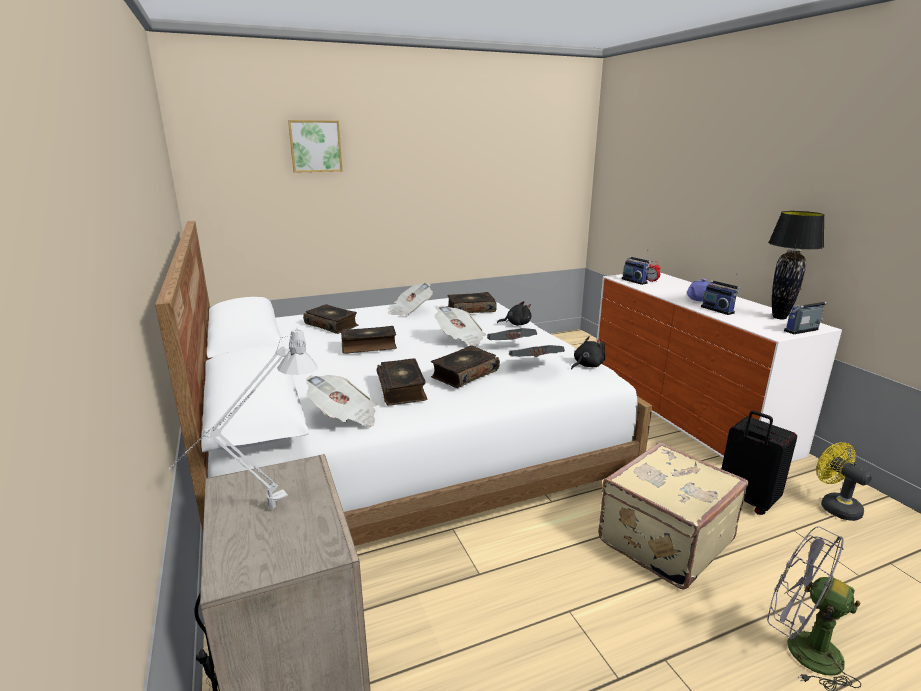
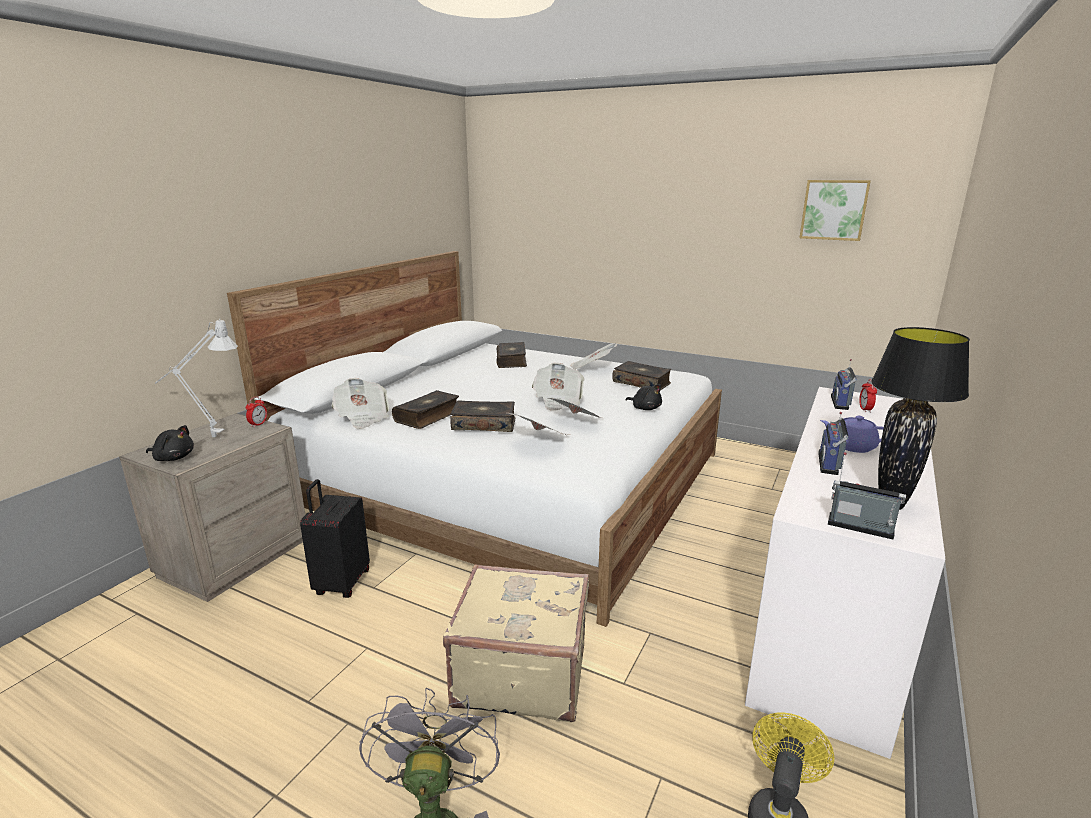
camera: 50 degrees right, 0 degrees up
(279, 471) = (258, 424): none -> alarm clock
(315, 146) = (575, 192): picture -> picture (834, 210)
(369, 346) = (488, 382): book -> none
(587, 365) = (596, 462): black plush toy -> black plush toy (173, 458)
(746, 500) = (676, 717): black suitcase -> black suitcase (341, 583)

